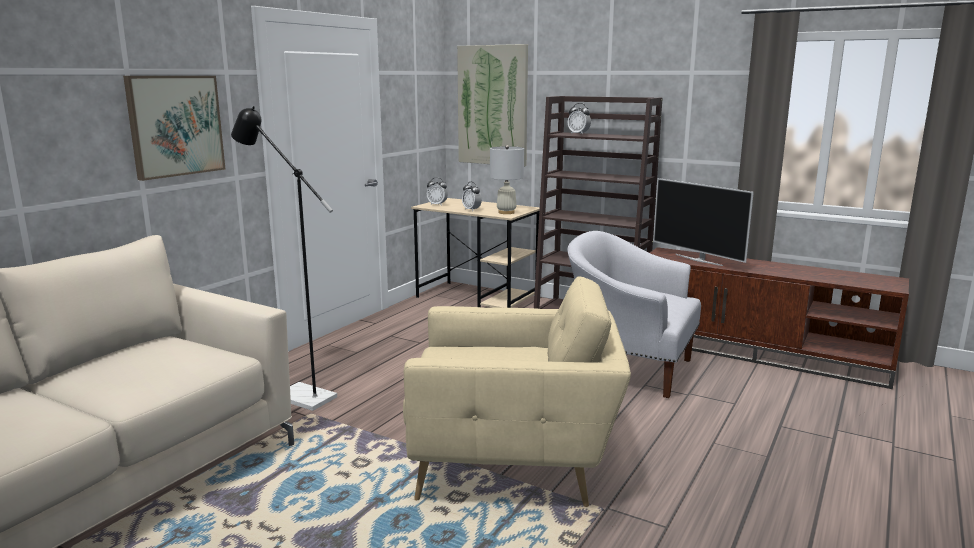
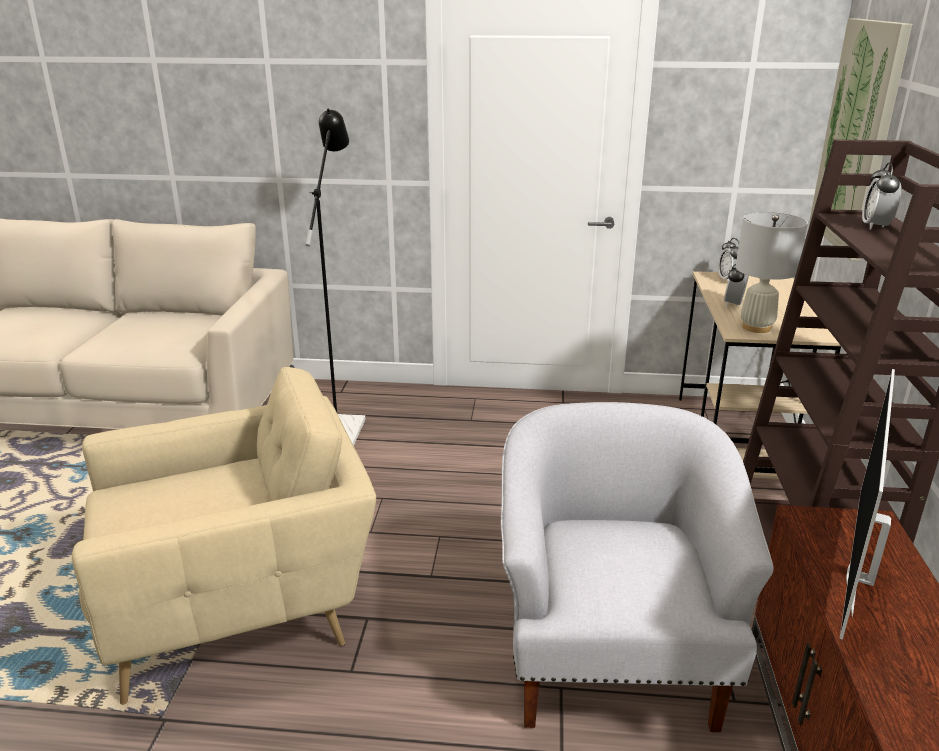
camera: 65 degrees right, 10 degrees up
(175, 125) = (313, 118): picture -> none
(514, 467) = (242, 613): beige armchair -> beige armchair turned 90 degrees counterclockwise

